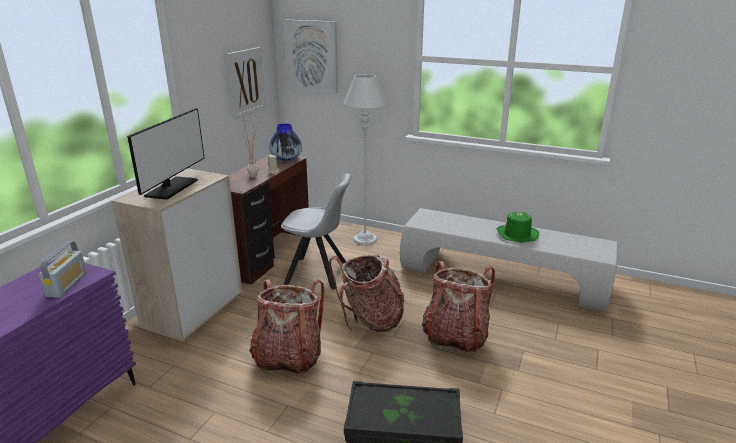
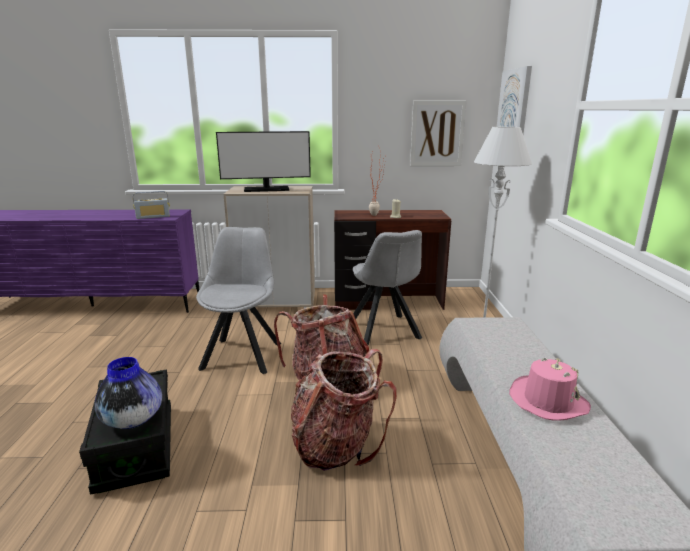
camera: 65 degrees right, 5 degrees down
(286, 159) = (434, 214): vase -> vase (132, 419)
(288, 357) = (242, 354): backpack -> grey chair
(517, 234) = (547, 401): green hat -> pink hat

